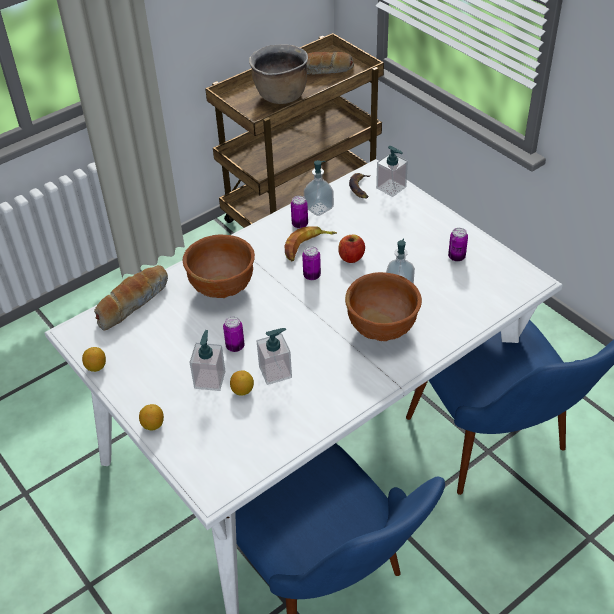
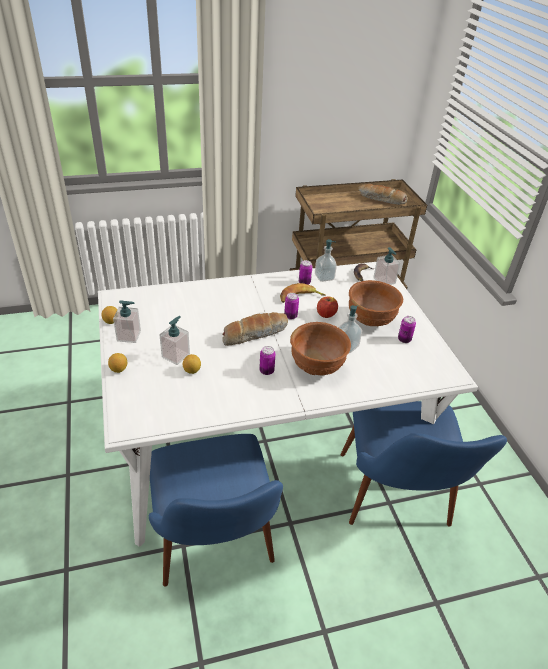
camera: 20 degrees right, 5 degrees down
(132, 303) = (162, 292): bread -> bread (254, 333)
(223, 287) = (226, 303): brown bowl -> brown bowl (371, 320)
(235, 346) = (207, 341): can -> can (266, 371)
(275, 372) = (222, 367): soap dispenser -> soap dispenser (129, 336)
(280, 96) = (344, 206): brown cooking pot -> none

